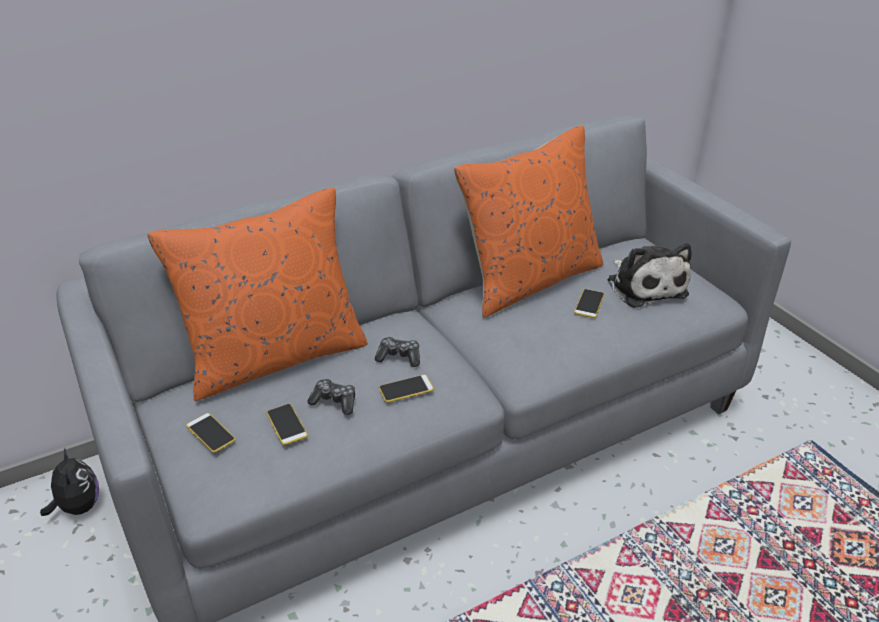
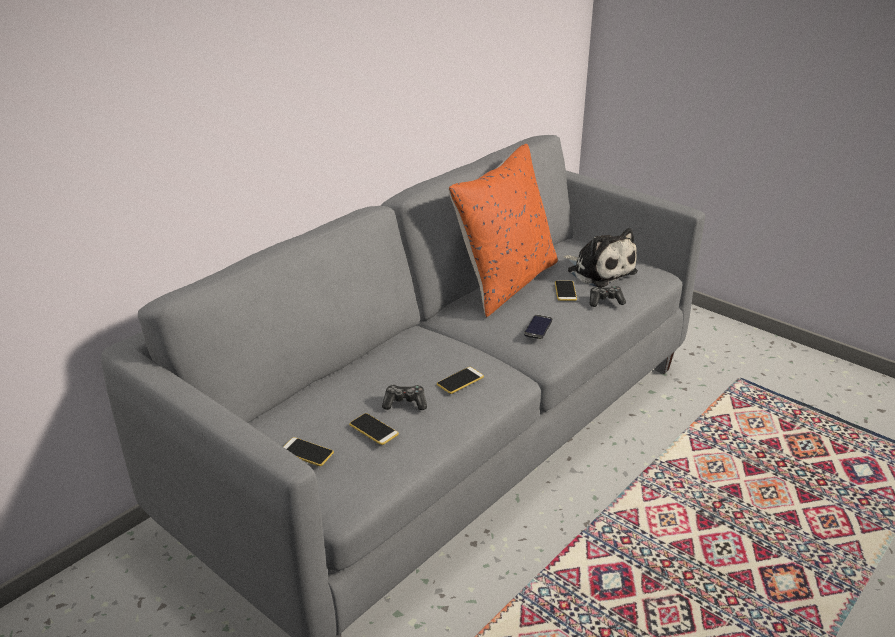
camera: 20 degrees left, 5 degrees down
(78, 506) = (131, 583): plush toy -> none
(275, 357) = (324, 381): orange pillow -> none
(399, 357) = (438, 358): game controller -> game controller (605, 301)
(532, 342) = (538, 327): none -> phone

